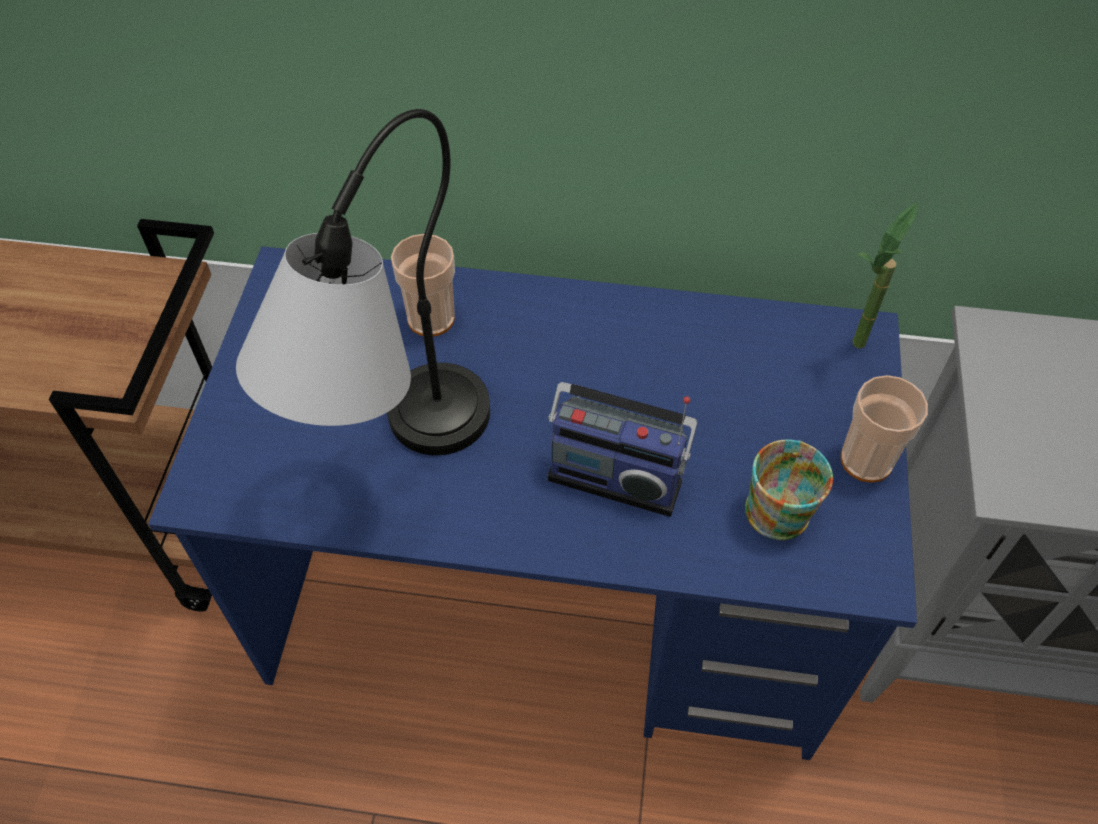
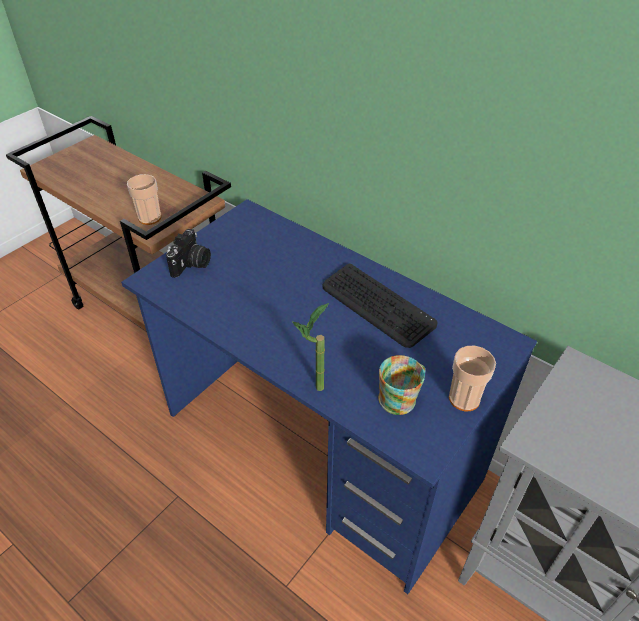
camera: 30 degrees right, 10 degrees down
(260, 426) = (191, 264): none -> camera
(391, 460) = (234, 299): table lamp -> none
(431, 318) = (295, 252): cup -> cup (150, 218)
(616, 475) = (329, 349): radio -> none
(634, 361) = (376, 306): none -> keyboard
(853, 352) = (496, 348): potted plant -> potted plant (312, 391)

